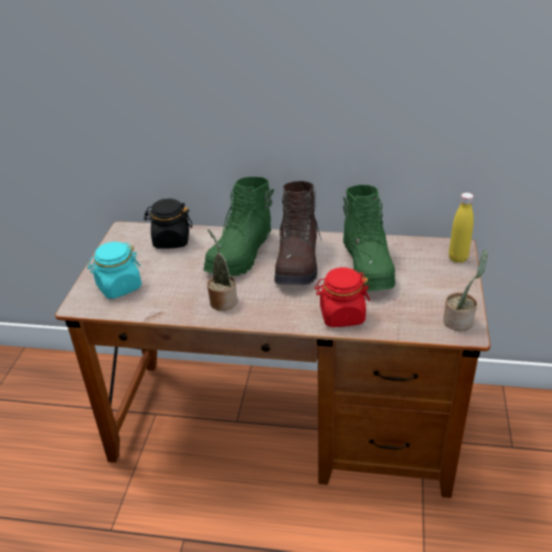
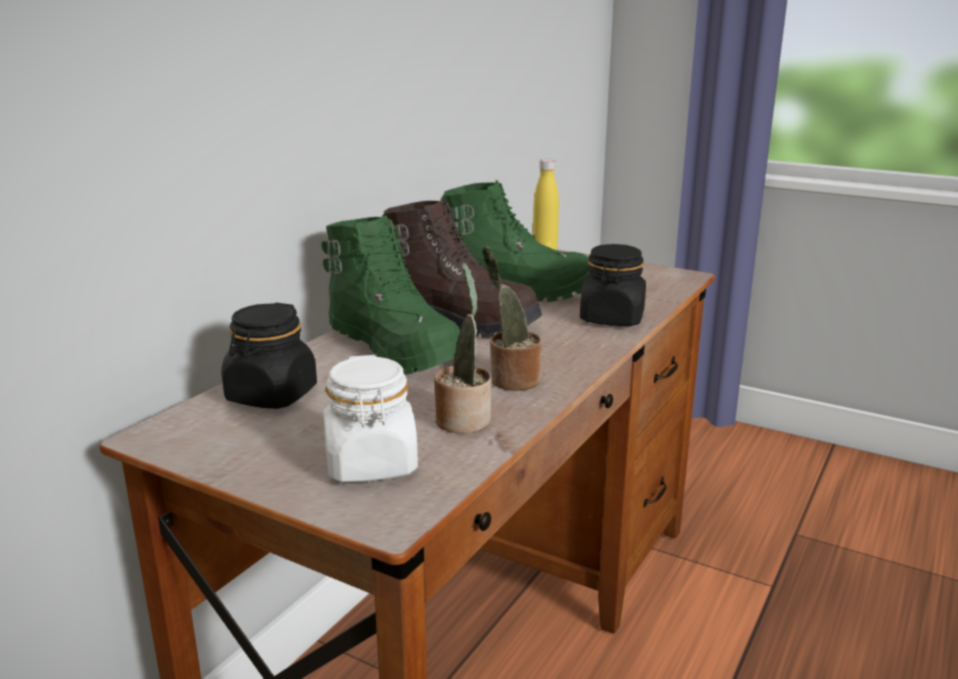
camera: 70 degrees left, 15 degrees down
(119, 287) = (371, 464): turquoise jar -> white jar
(341, 315) = (612, 318): red jar -> black jar
(460, 321) = (663, 274): potted plant -> potted plant (463, 418)

